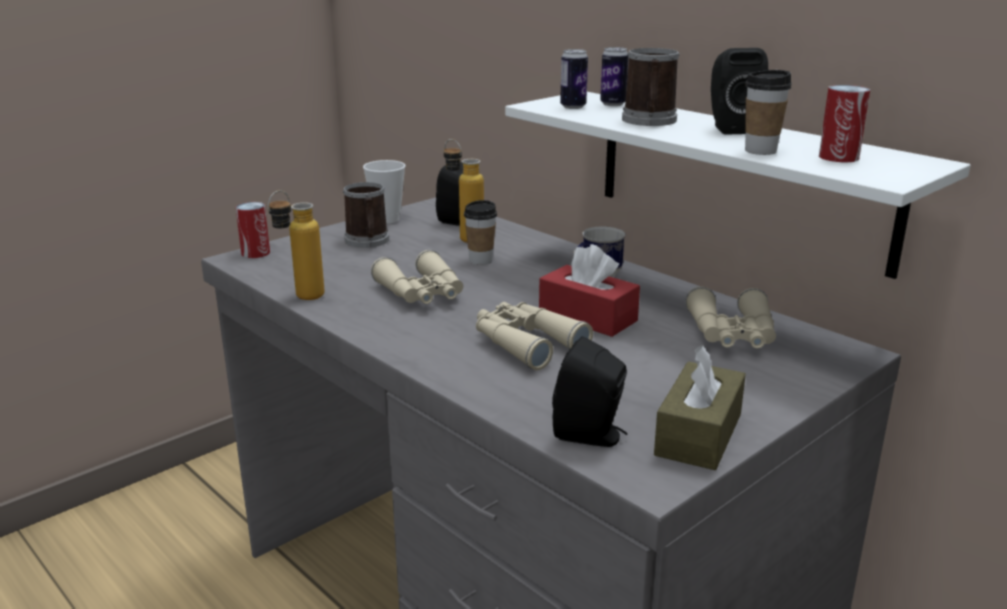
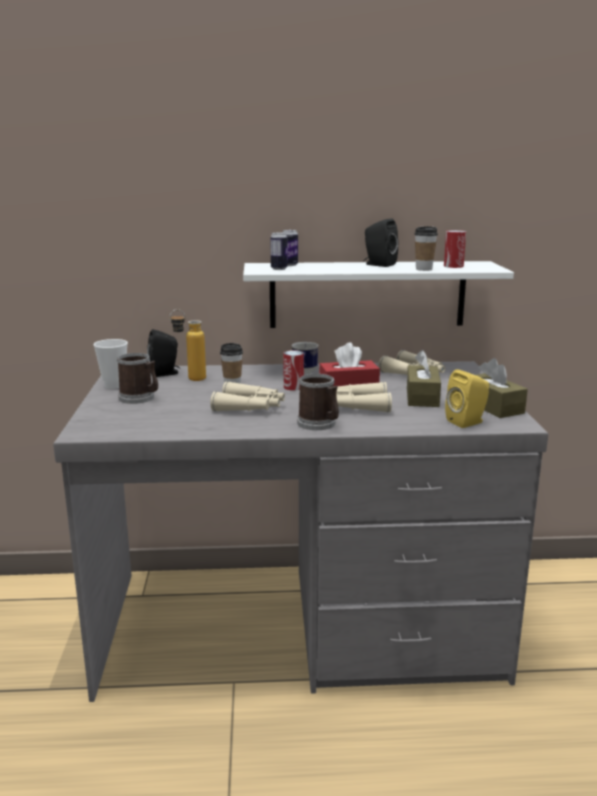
camera: 50 degrees left, 5 degrees down
(255, 253) = (84, 426): can -> can (293, 387)
(300, 299) = (194, 433): bottle -> none
(591, 436) = (468, 422): black speaker -> yellow speaker
(642, 371) = (422, 397): none -> brown tissue box
(649, 121) = (338, 268): mug -> mug (319, 424)

